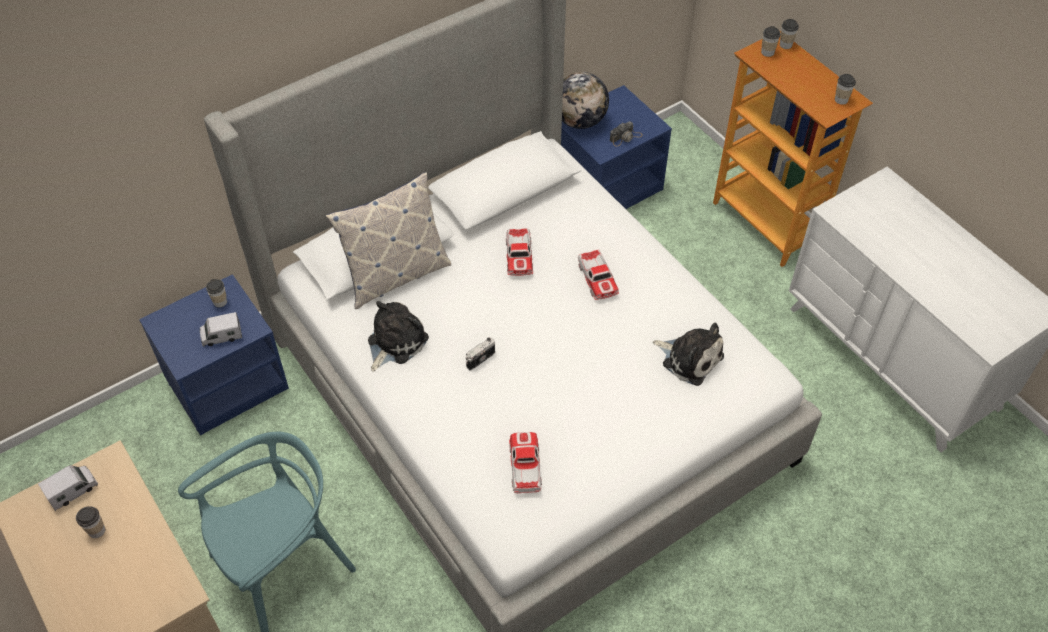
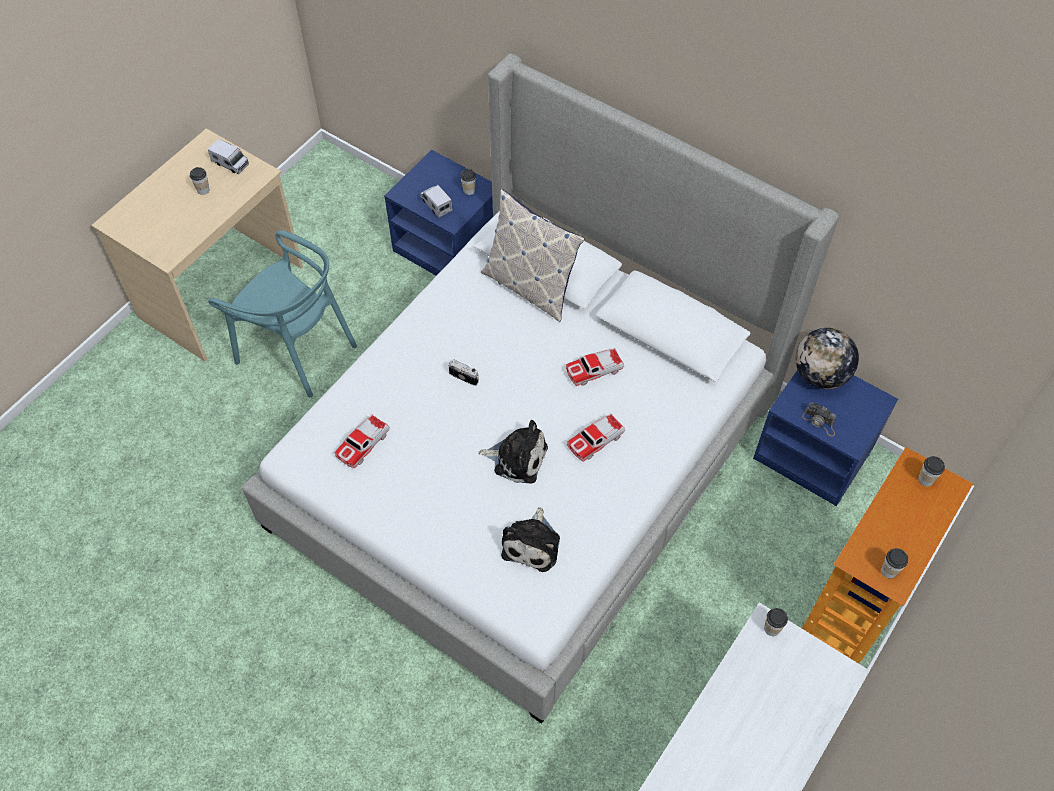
camera: 70 degrees right, 5 degrees up
(395, 342) = (458, 311): plush toy -> plush toy (517, 458)
(525, 467) = (363, 444): toy car -> toy car turned 150 degrees clockwise
(785, 44) = (951, 495): cup -> cup (772, 628)

